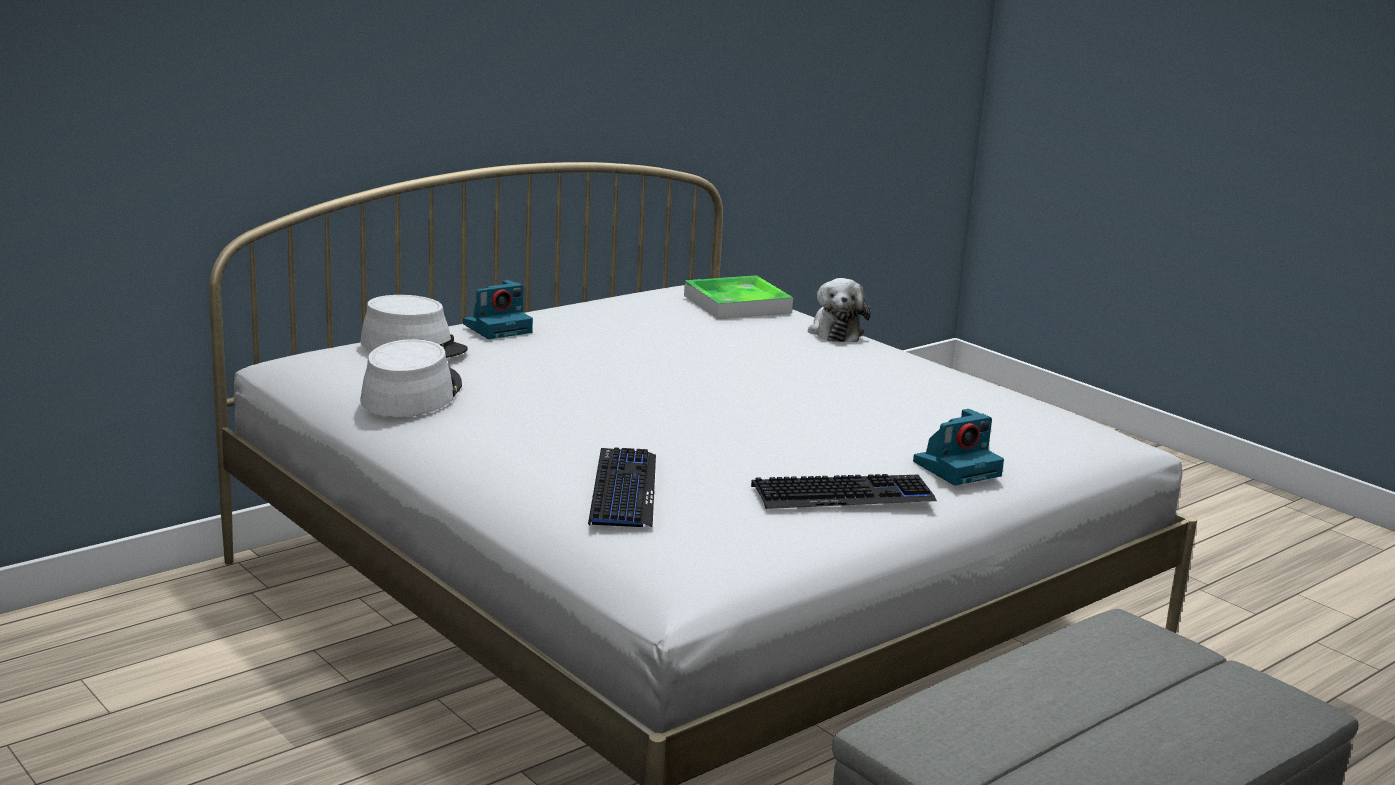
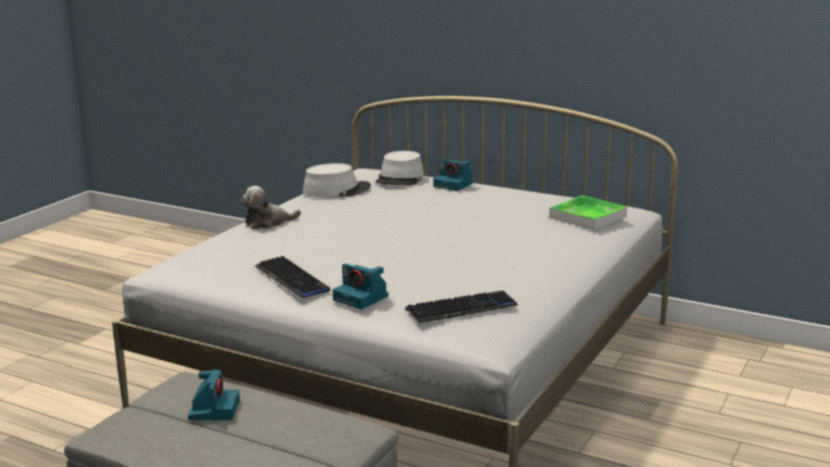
camera: 70 degrees right, 0 degrees up
(623, 490) = (255, 240): keyboard -> keyboard (461, 309)
(835, 332) = (580, 245): plush toy -> plush toy (268, 223)
(1025, 717) = (214, 409): none -> camera

